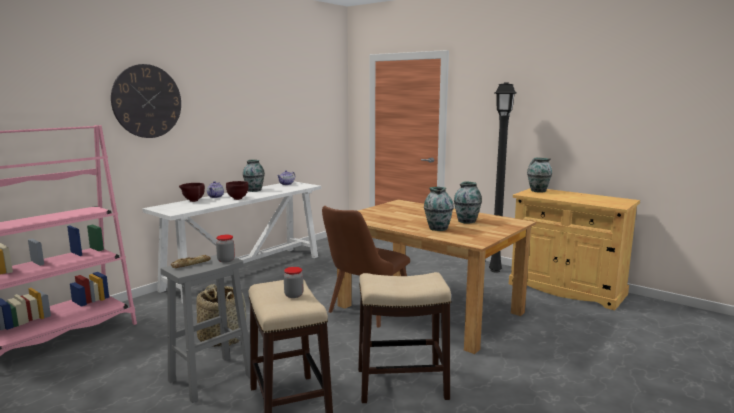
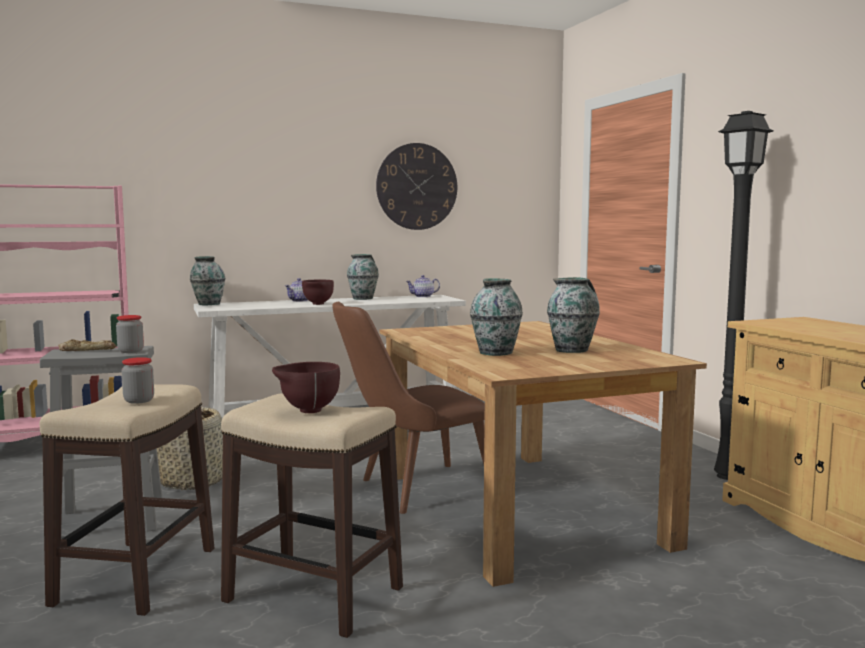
camera: 30 degrees right, 5 degrees down
(147, 101) = (210, 164): wall clock -> wall clock (417, 186)
(192, 201) = (262, 302): brown bowl -> brown bowl (307, 411)
(538, 191) = (796, 321): vase -> vase (208, 304)

